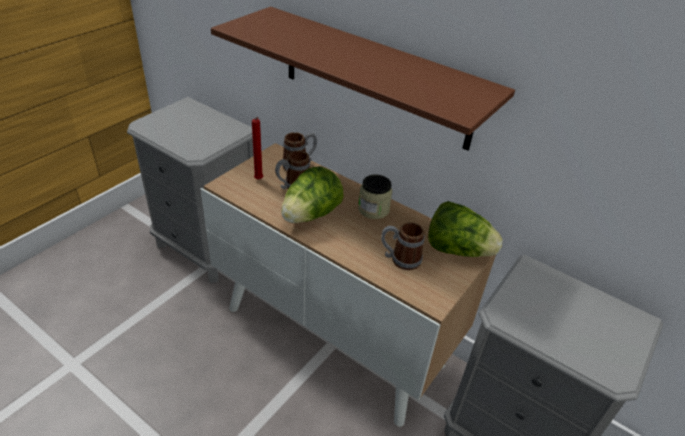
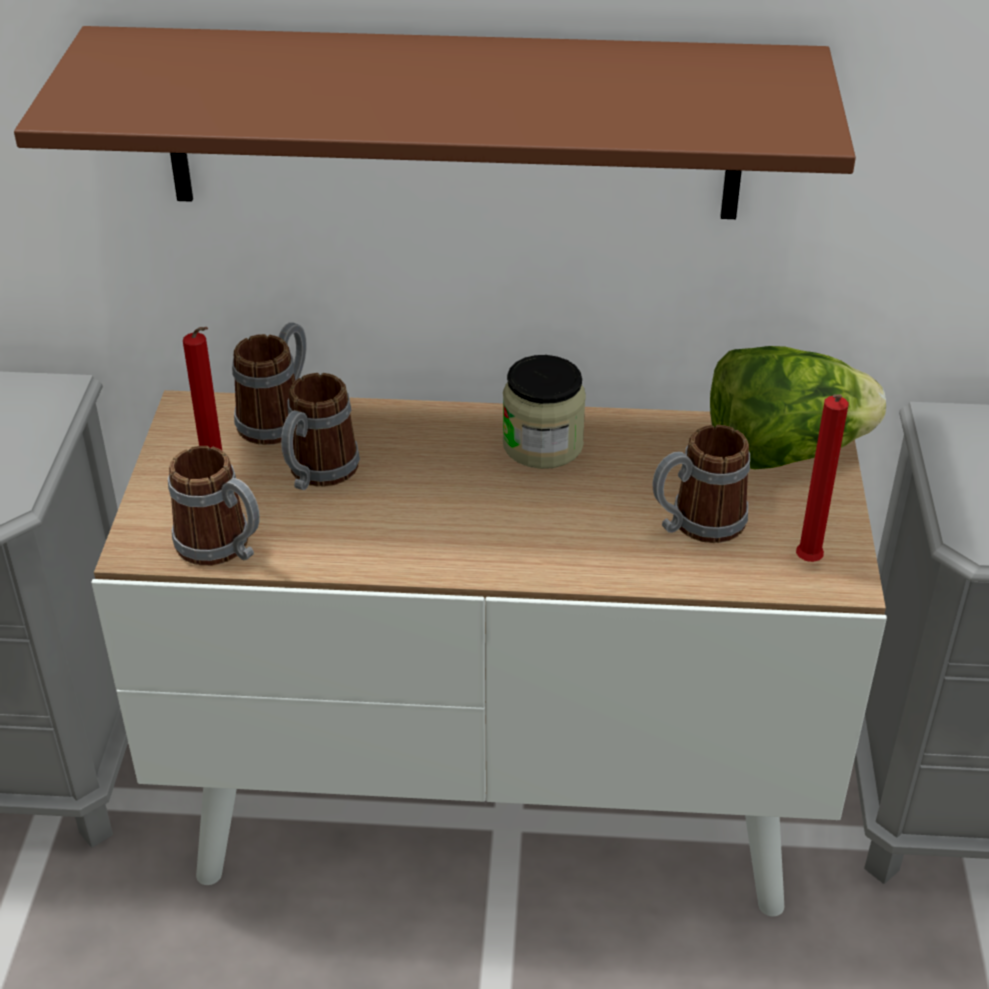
camera: 30 degrees left, 0 degrees up
(244, 196) = (223, 548): none -> mug
(311, 215) = (423, 521): lettuce -> none
(426, 291) = (806, 564): none -> red candle

